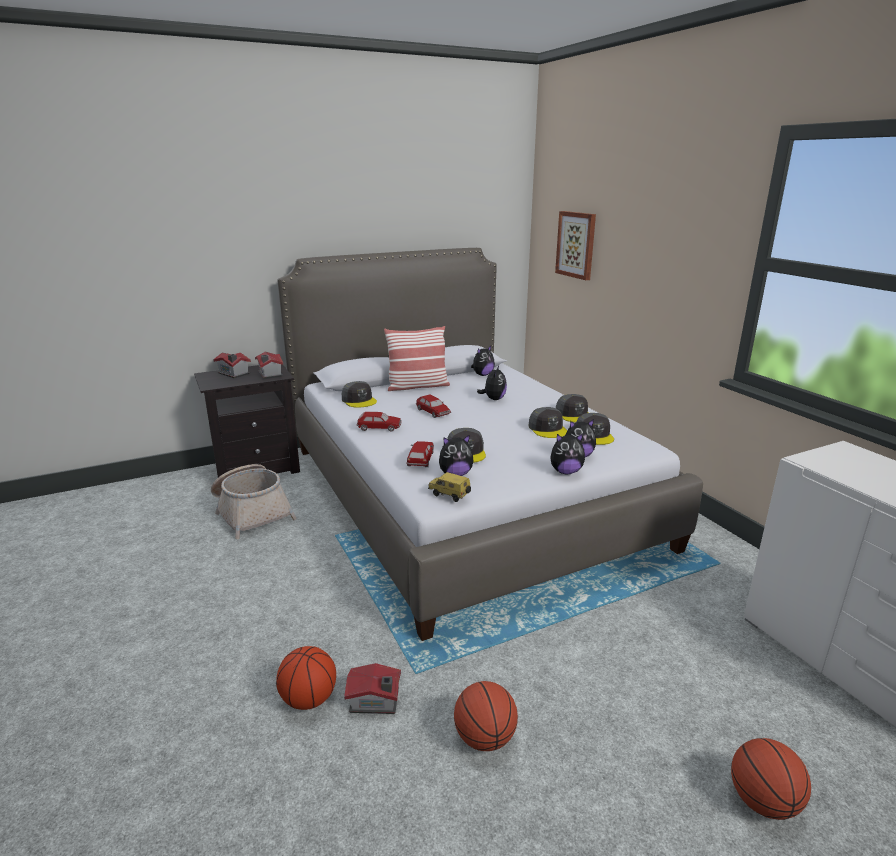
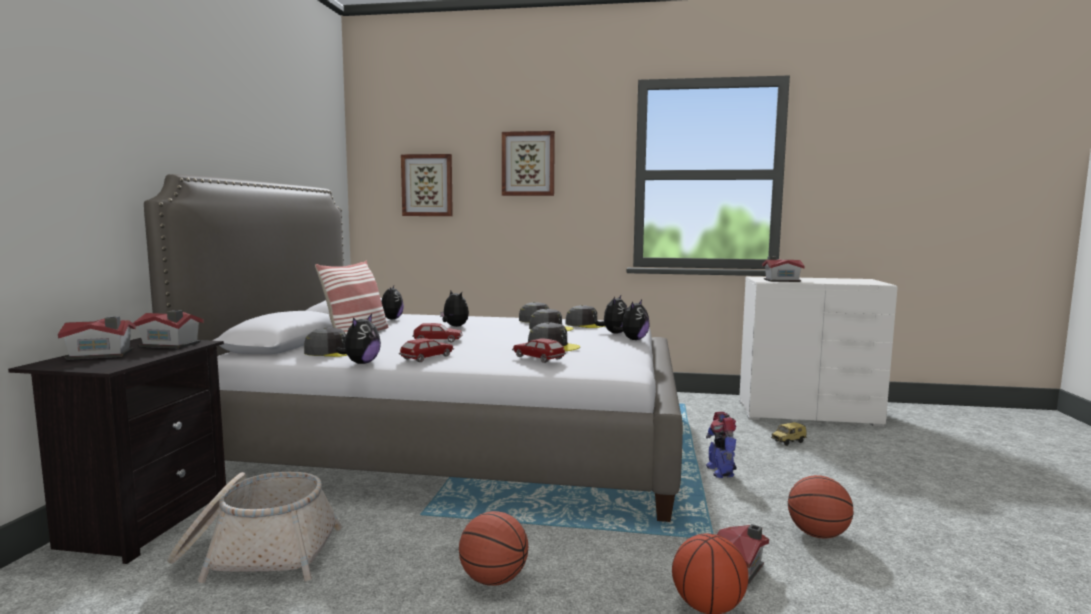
camera: 55 degrees left, 15 degrees down
(448, 495) = (625, 365): toy car -> toy car (788, 442)
(455, 474) = (589, 356): plush toy -> plush toy (361, 363)
(563, 639) = (720, 471): none -> toy robot
(653, 232) = (528, 164): none -> picture
(762, 801) = (913, 472): basketball -> basketball (493, 580)
(839, 467) = (780, 280): none -> toy house

